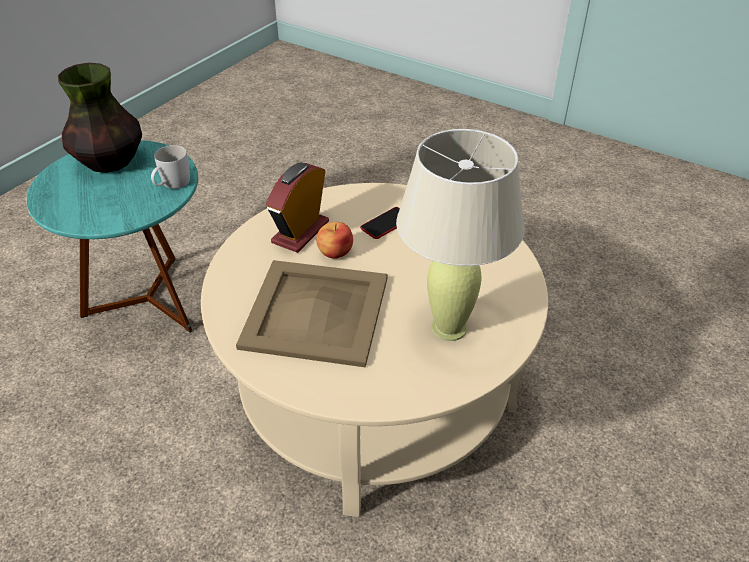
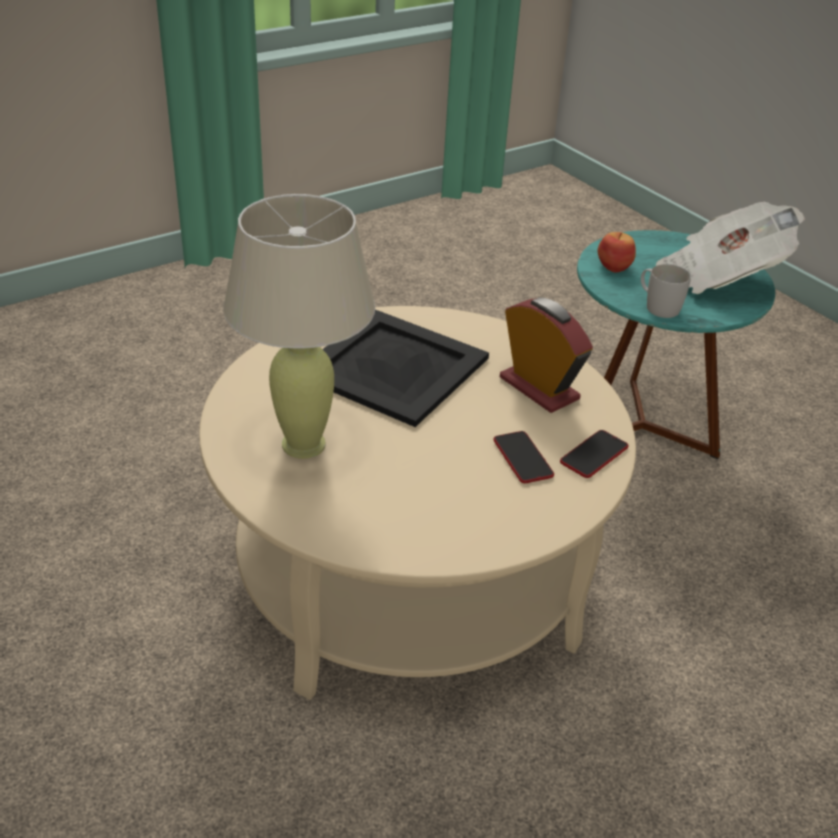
camera: 110 degrees right, 5 degrees down
(110, 163) = (719, 277): vase -> newspaper
(317, 311) = (394, 368): beige tray -> black tray
(335, 252) = (486, 403): apple -> apple (614, 266)
(362, 197) = (594, 455): none -> phone

